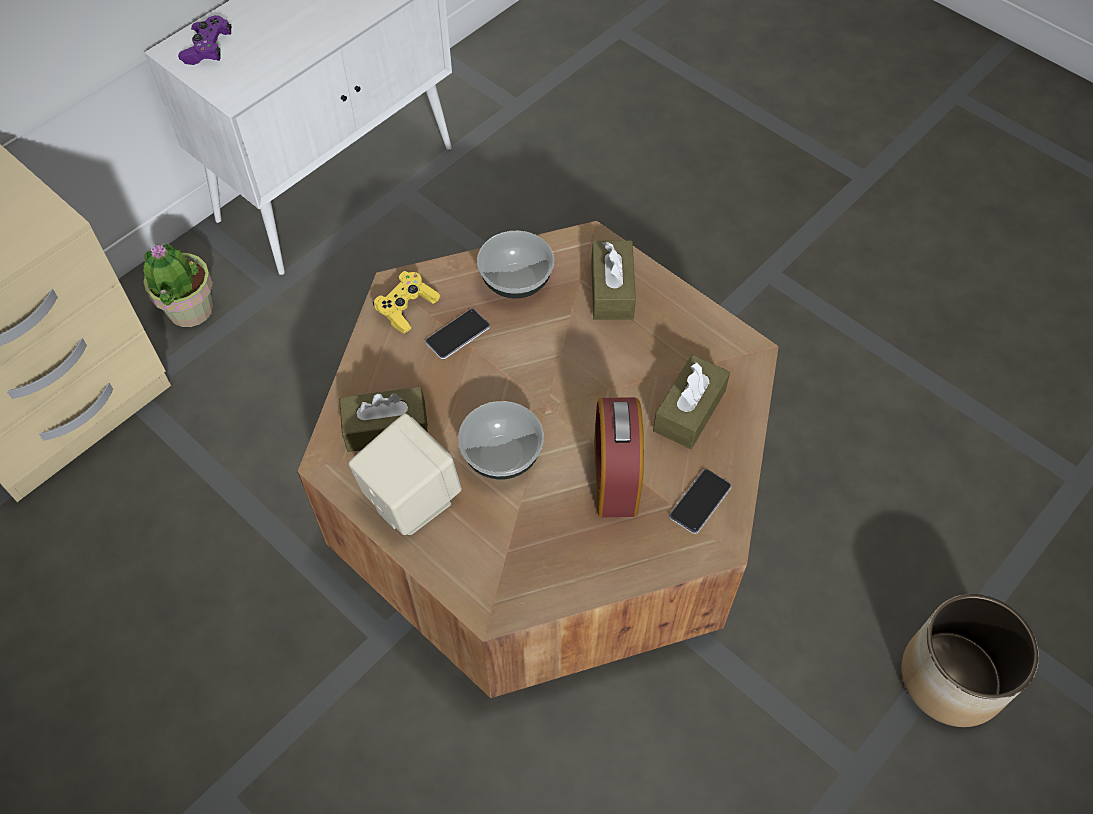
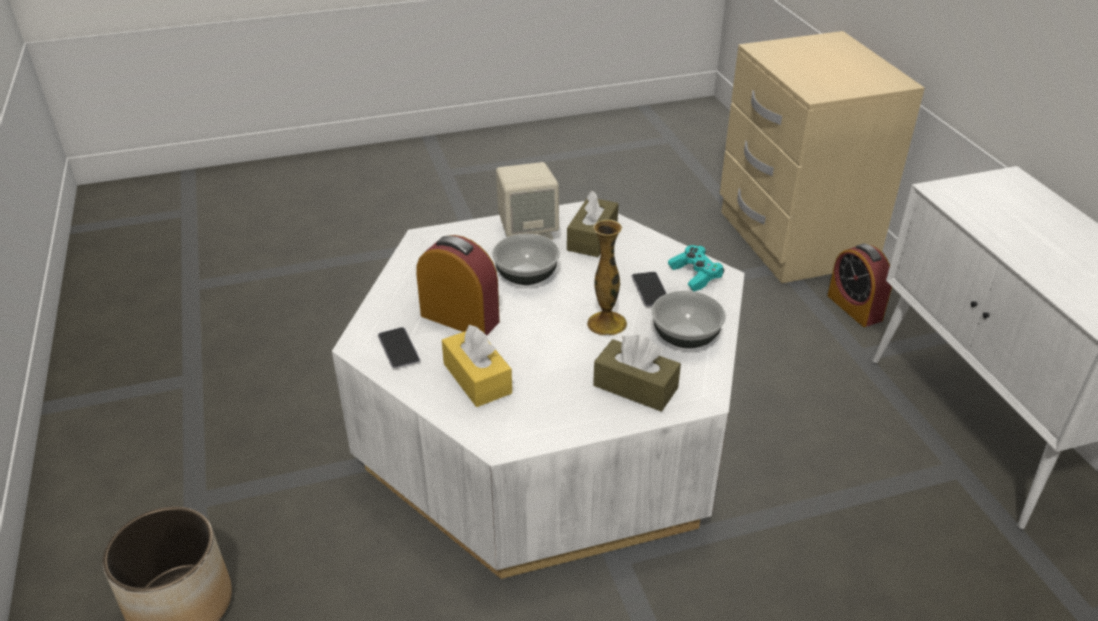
camera: 120 degrees right, 20 degrees down
(189, 310) = (854, 307): potted plant -> alarm clock
(208, 49) = (1010, 191): purple game controller -> none
(407, 308) = (695, 275): yellow game controller -> turquoise game controller
(536, 347) = (607, 323): none -> vase
(546, 498) = (548, 430): brown coffee table -> white coffee table
(689, 410) = (477, 378): brown tissue box -> yellow tissue box

